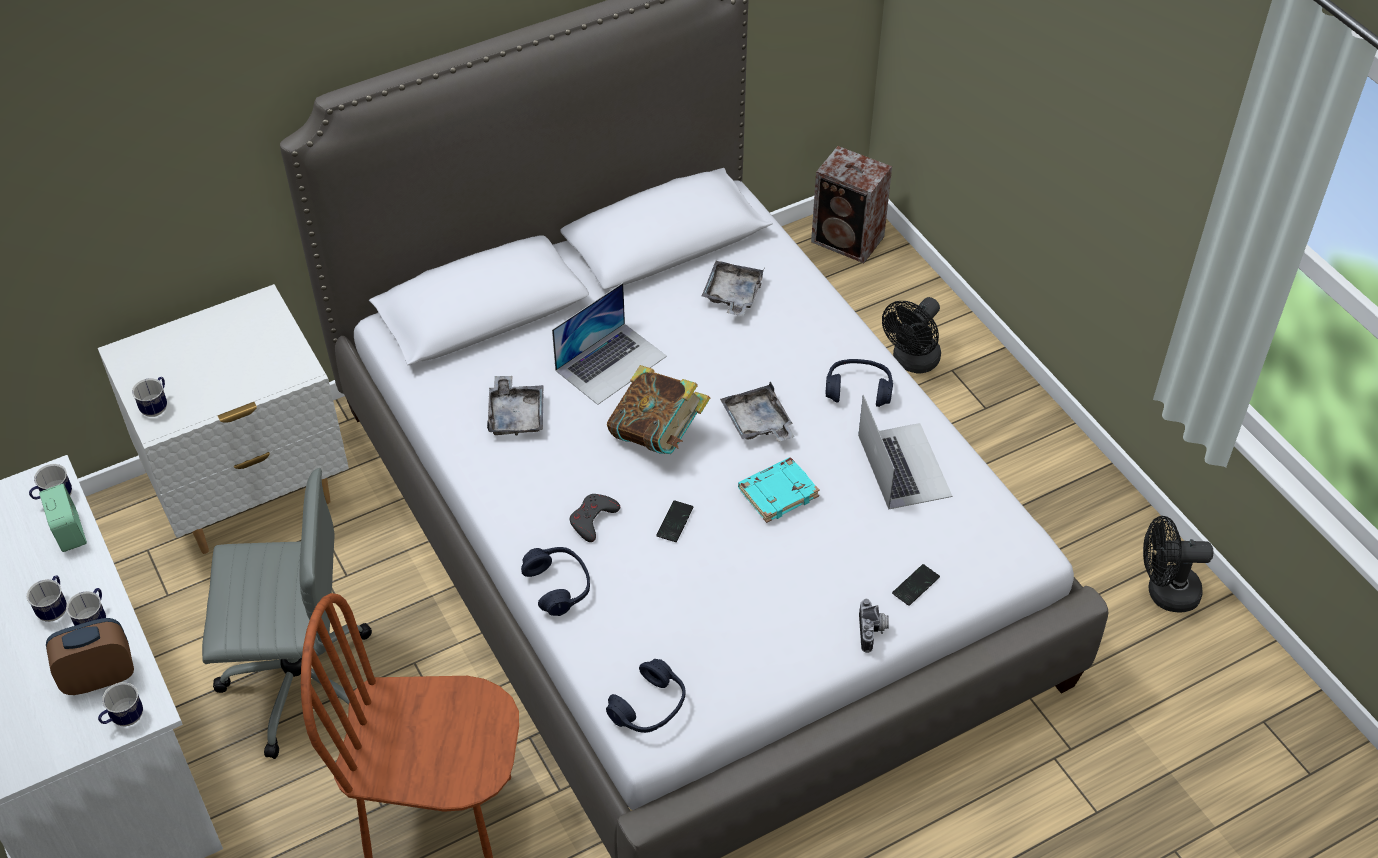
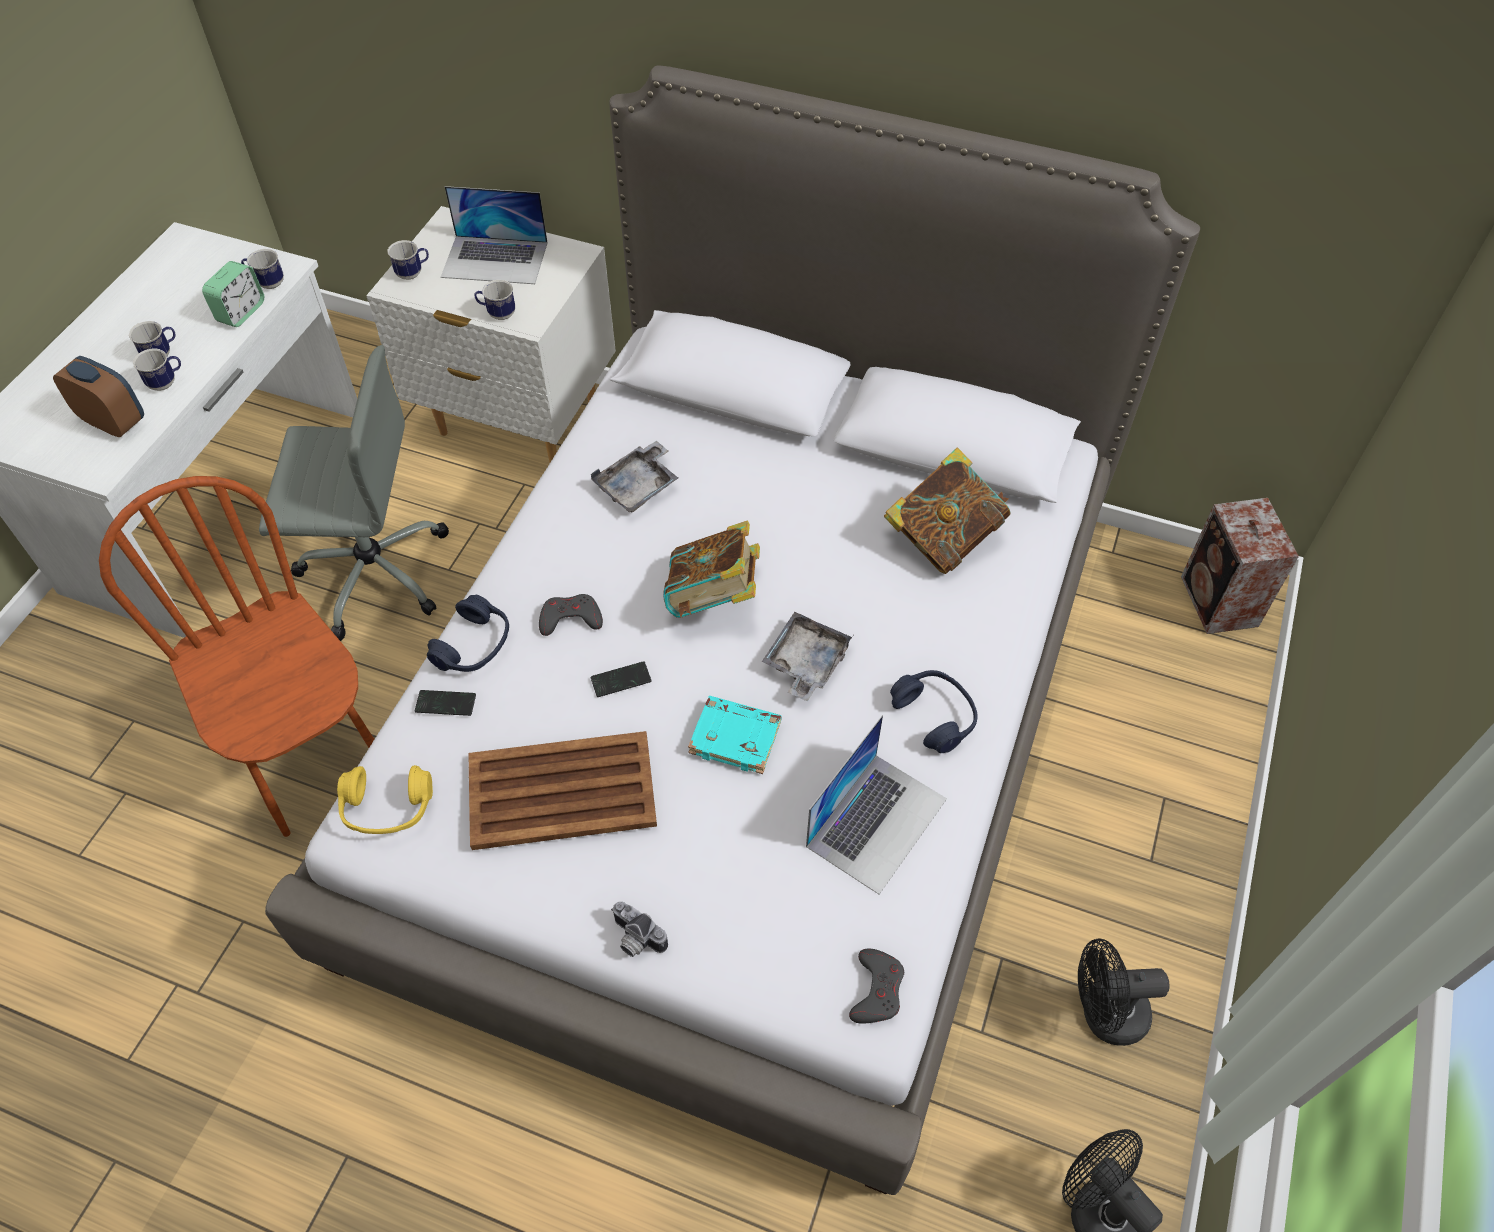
camera: 50 degrees right, 5 degrees up
(124, 719) = (83, 463): mug -> mug (497, 314)
(297, 681) = (372, 572): grey office chair -> grey office chair turned 45 degrees counterclockwise
(611, 363) = (764, 508): laptop -> laptop (495, 259)
(649, 707) = (387, 808): blue headphones -> yellow headphones
(732, 295) = (943, 537): grey tray -> book
(733, 603) = (564, 791): none -> brown tray
(873, 631) = (635, 940): camera -> camera turned 75 degrees clockwise
(912, 362) = (1134, 757): black fan -> black fan (1103, 1014)
(915, 586) = (728, 939): phone -> phone (445, 704)
(1010, 538) = (876, 990): none -> grey game controller

